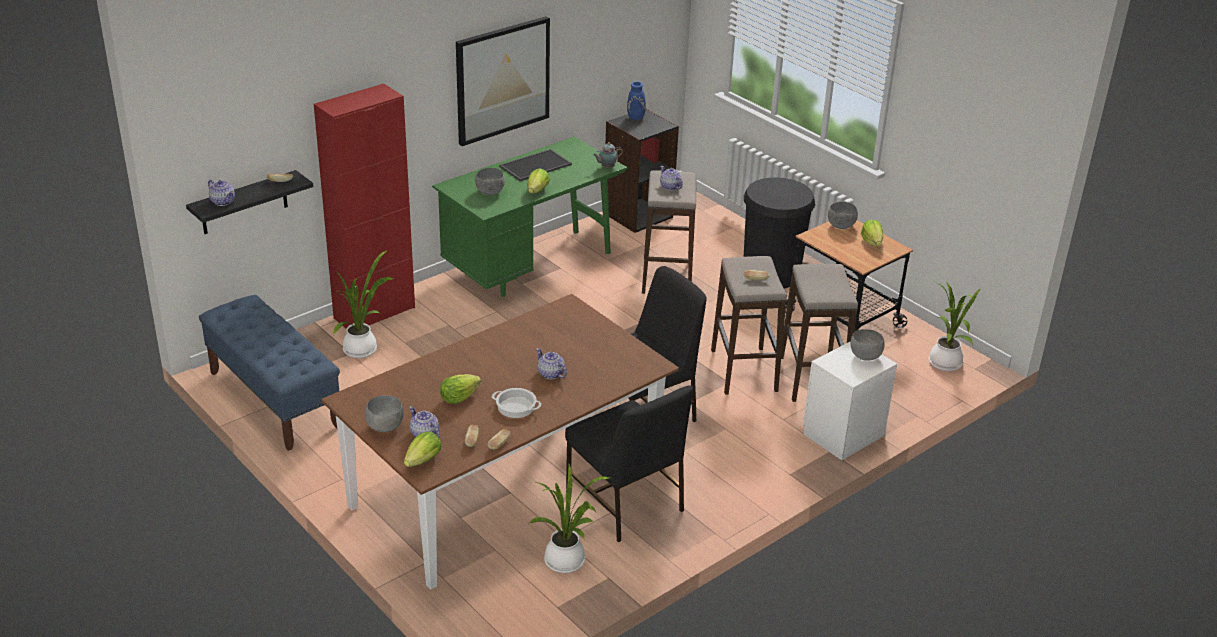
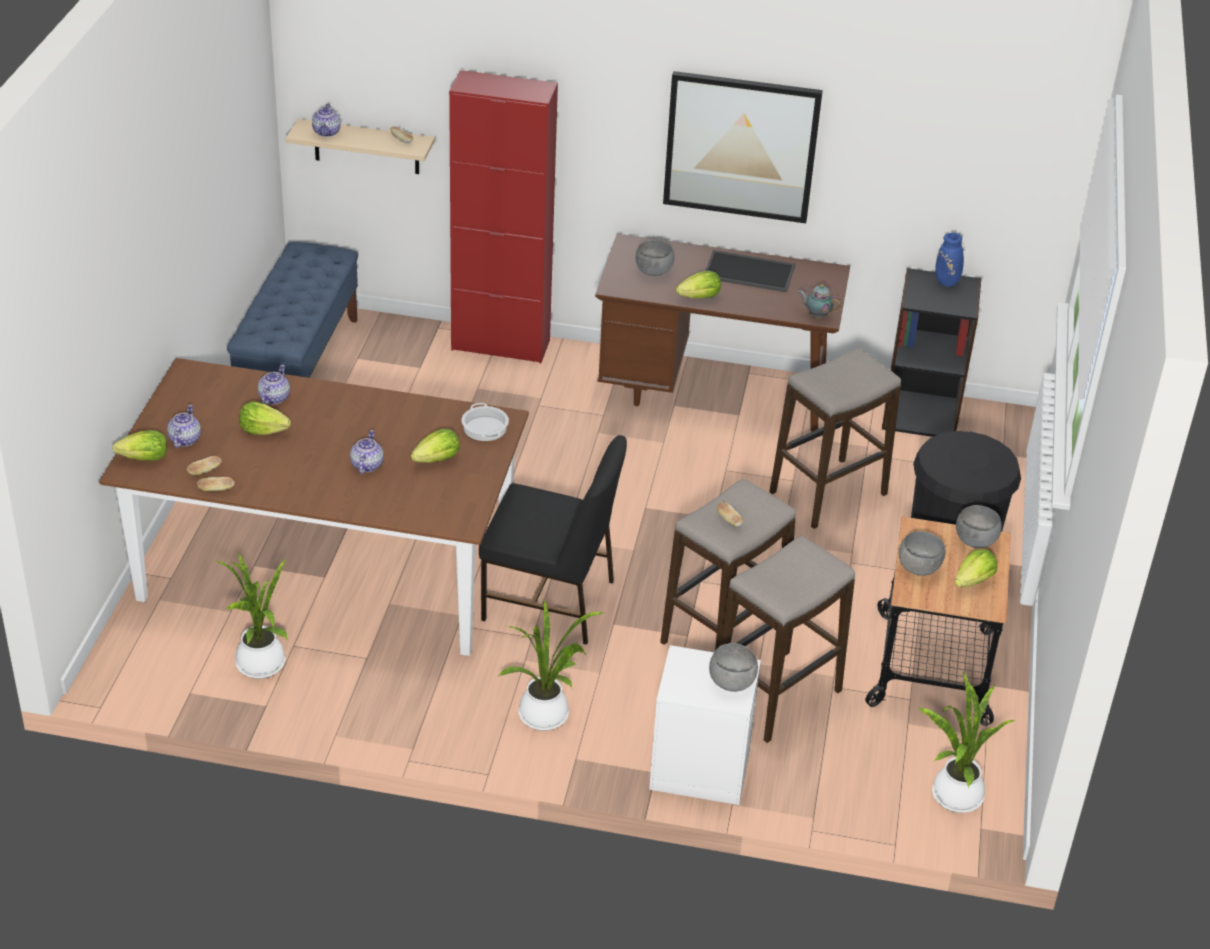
camera: 50 degrees right, 5 degrees up
(244, 203) = (366, 147): black shelf -> beige shelf
(363, 349) = (435, 370): potted plant -> potted plant (547, 716)
(385, 426) = (172, 412): grey bowl -> grey bowl (919, 568)
(515, 407) = (287, 470): cooking pot -> cooking pot (484, 428)
(531, 266) = (714, 394): green desk -> brown desk
(579, 346) = (437, 459): none -> lettuce
(625, 503) = (392, 660): black chair -> none
(670, 187) = (840, 376): teapot -> teapot (273, 398)

